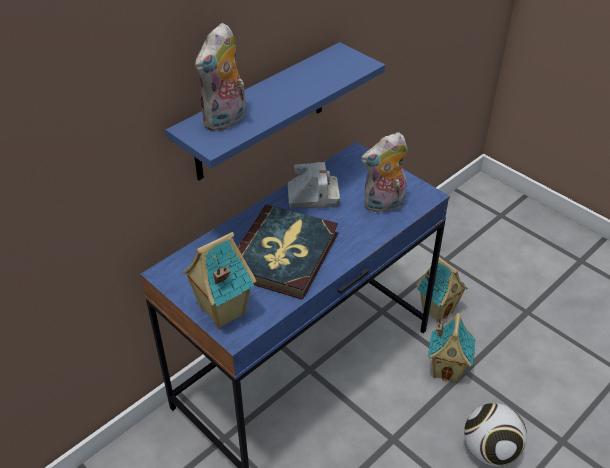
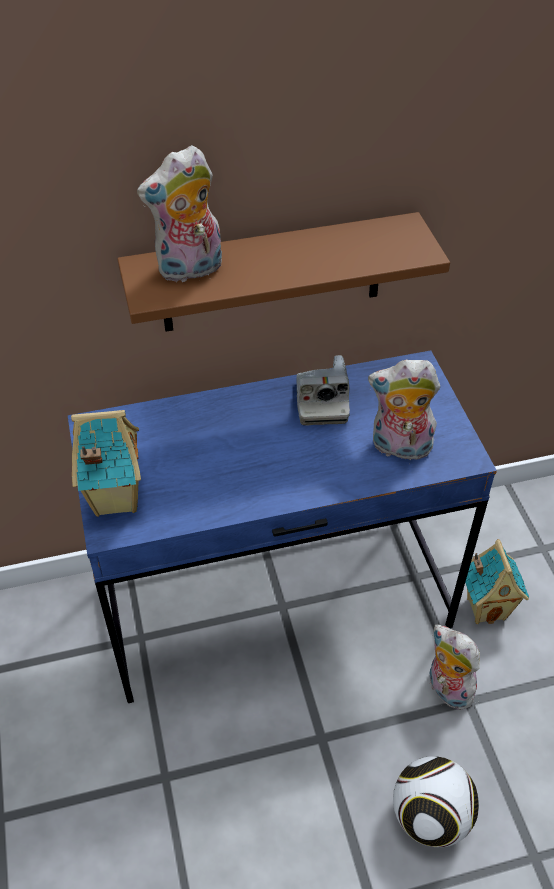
camera: 30 degrees right, 5 degrees up
(260, 113) = (272, 274): blue shelf -> brown shelf
(283, 254) = (232, 459): book -> none
(313, 197) = (321, 402): camera -> camera turned 60 degrees clockwise
(447, 370) = (446, 689): toy house -> plush toy

